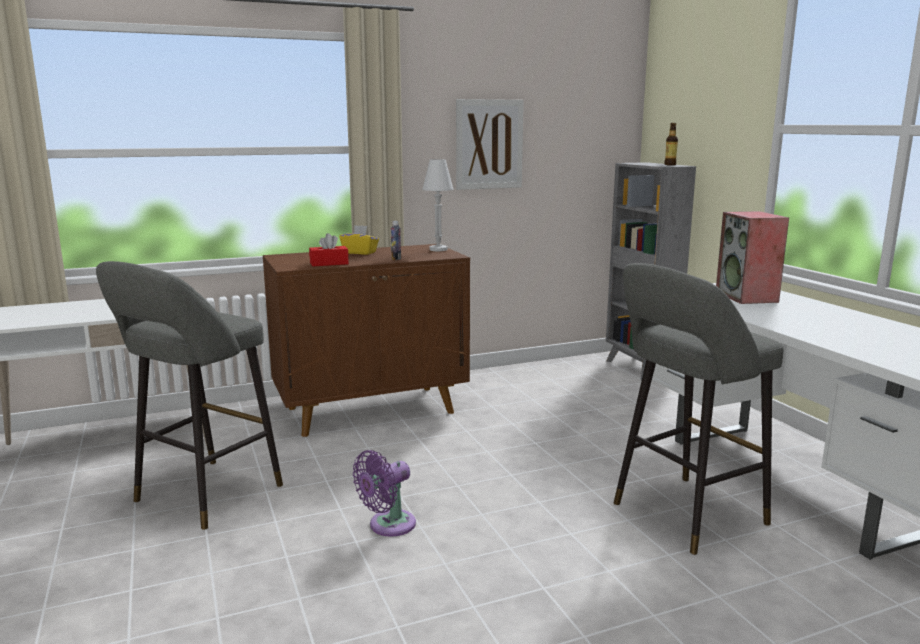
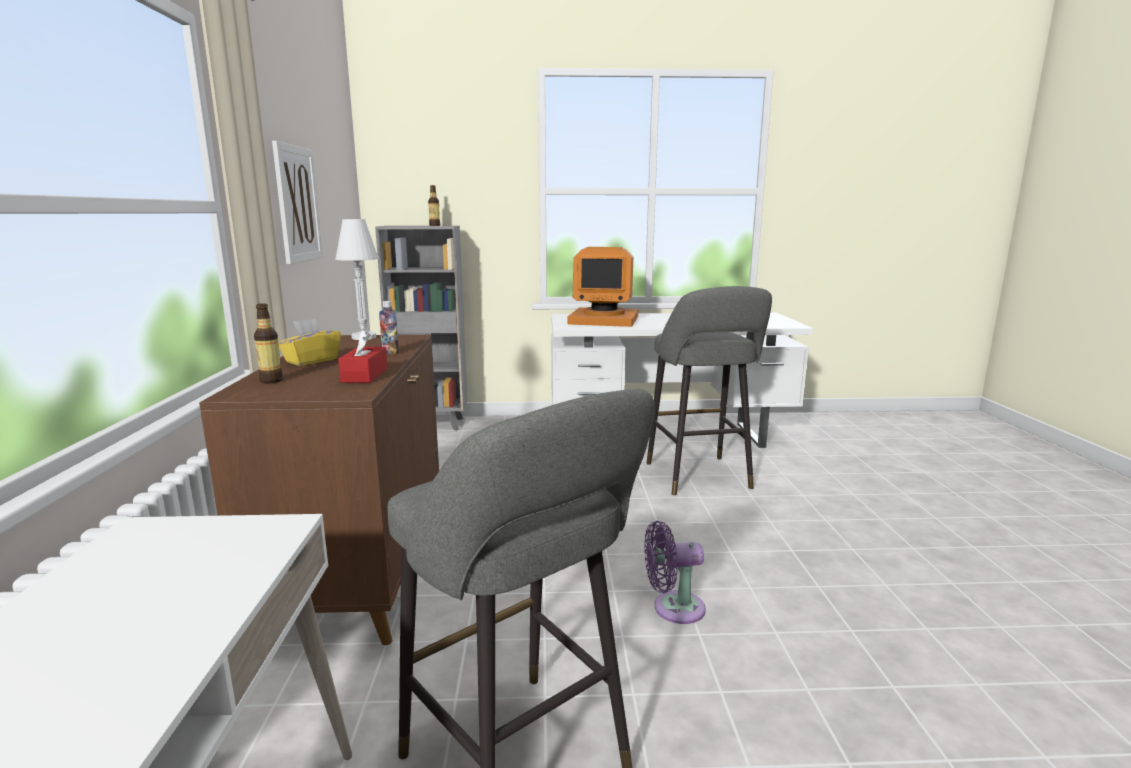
camera: 70 degrees left, 0 degrees up
(307, 255) = (271, 380): none -> bottle
(388, 525) = (673, 608): purple fan -> purple fan turned 105 degrees clockwise
(747, 297) = (604, 320): speaker -> monitor

